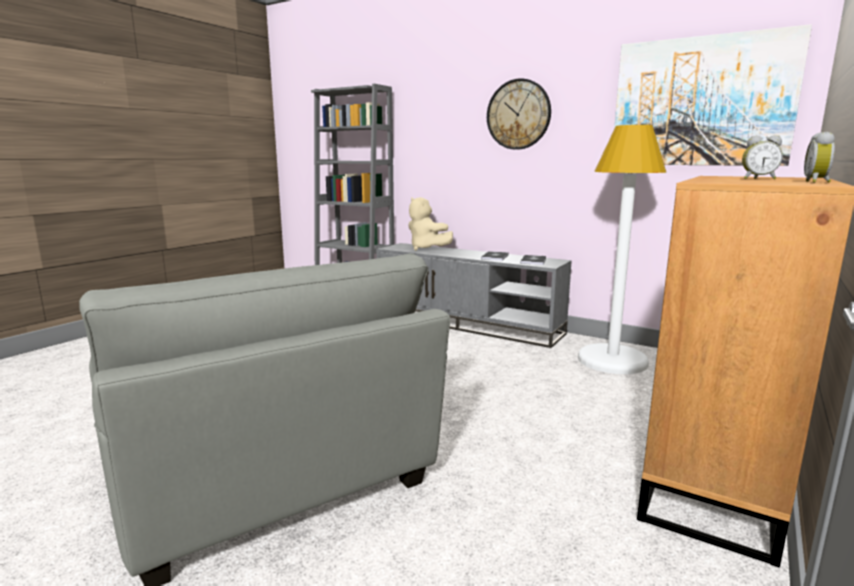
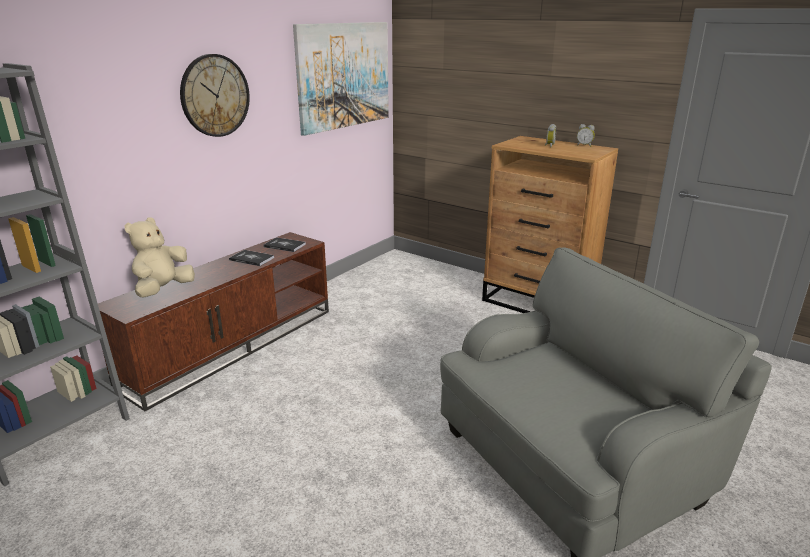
camera: 85 degrees left, 10 degrees up
(426, 248) = (163, 290): beige plush toy -> beige plush toy turned 150 degrees clockwise
(468, 324) = (233, 345): grey tv stand -> brown tv stand
(612, 360) = (366, 293): white floor lamp -> none

